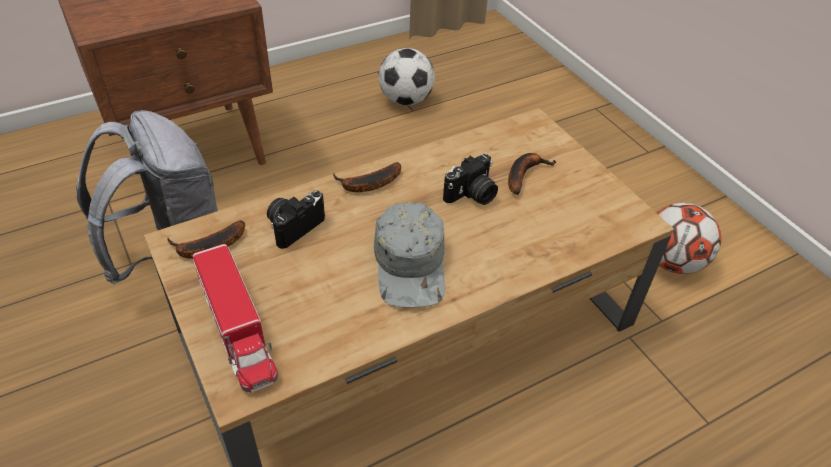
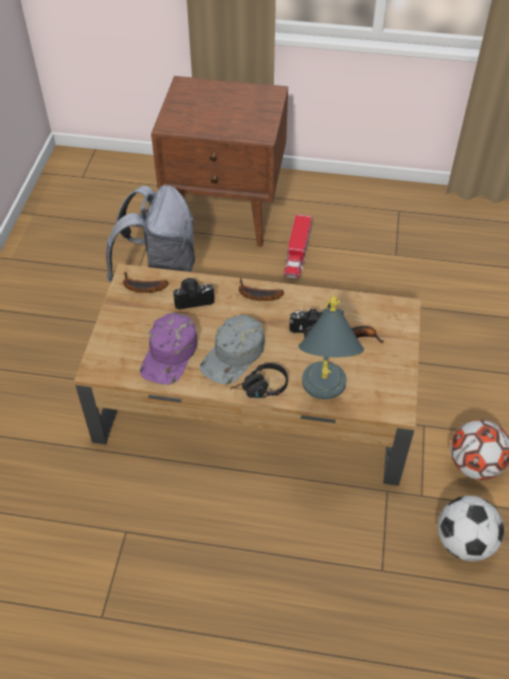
camera: 40 degrees right, 5 degrees up
(237, 328) = (119, 339): toy truck -> toy truck (297, 253)
(329, 308) = (170, 354): none -> purple cap
(406, 100) = (398, 244): football -> football (464, 542)
(482, 285) = (260, 389): none -> black headphones
(555, 250) = (323, 395): none -> grey table lamp

